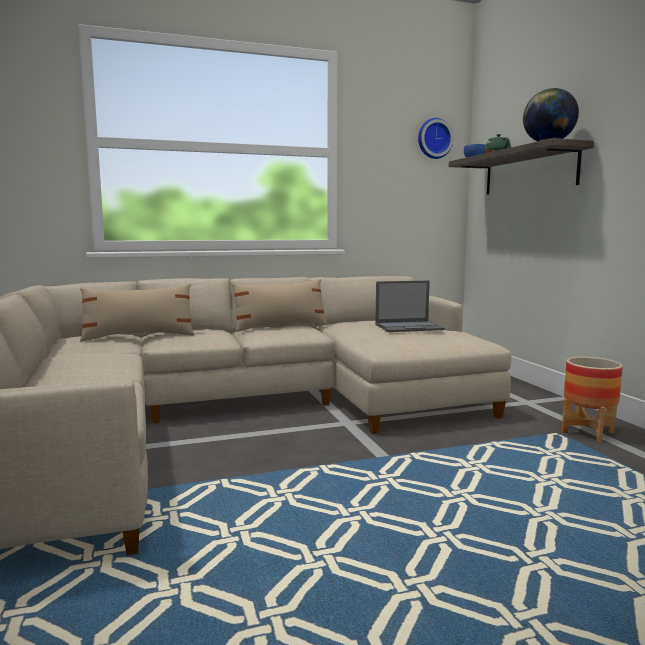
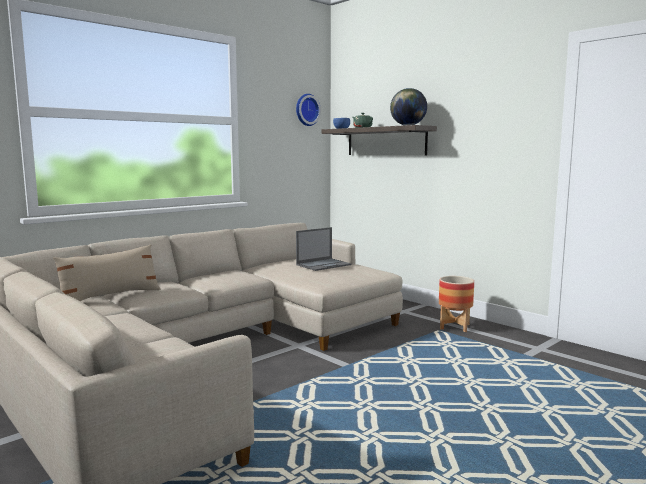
camera: 25 degrees left, 0 degrees up
(280, 327) = (220, 274): beige pillow -> none

